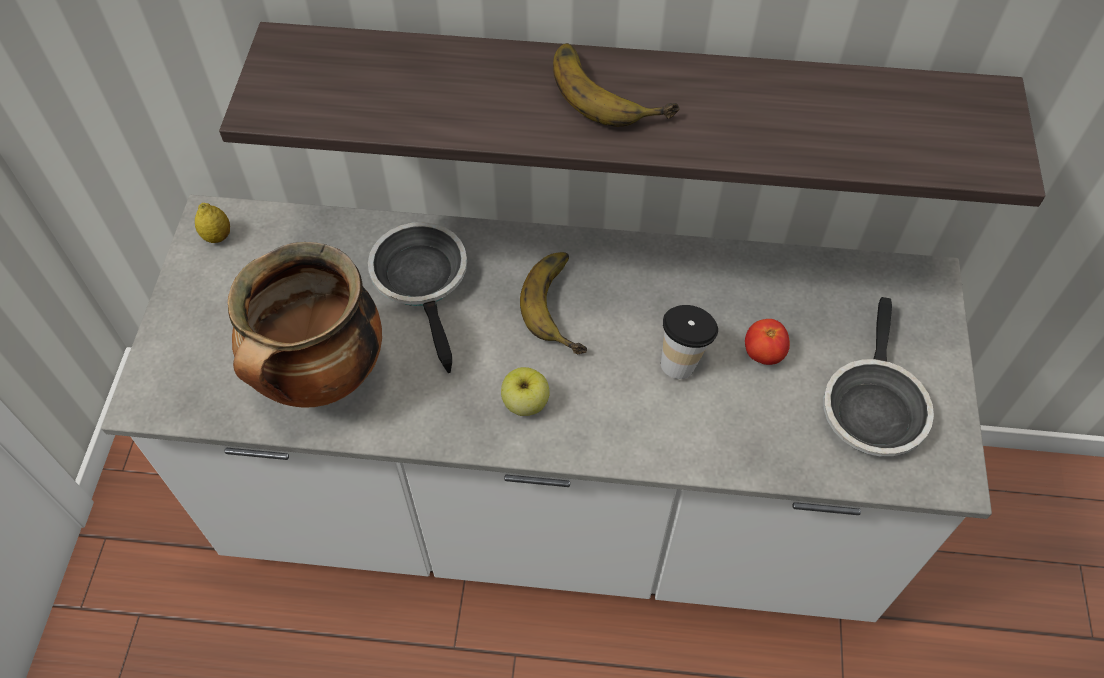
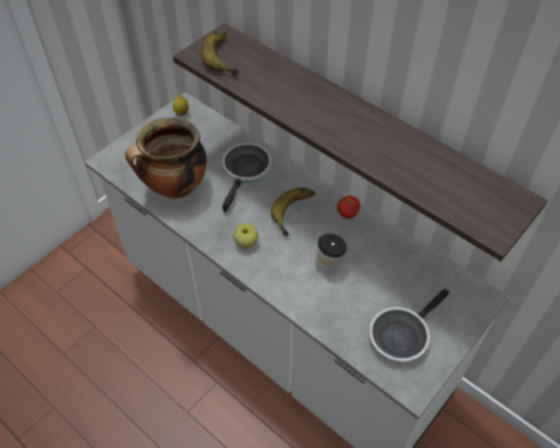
camera: 35 degrees right, 5 degrees down
(610, 88) = (339, 111): banana -> banana (226, 56)
(763, 353) = (369, 283): tomato -> tomato (347, 214)

